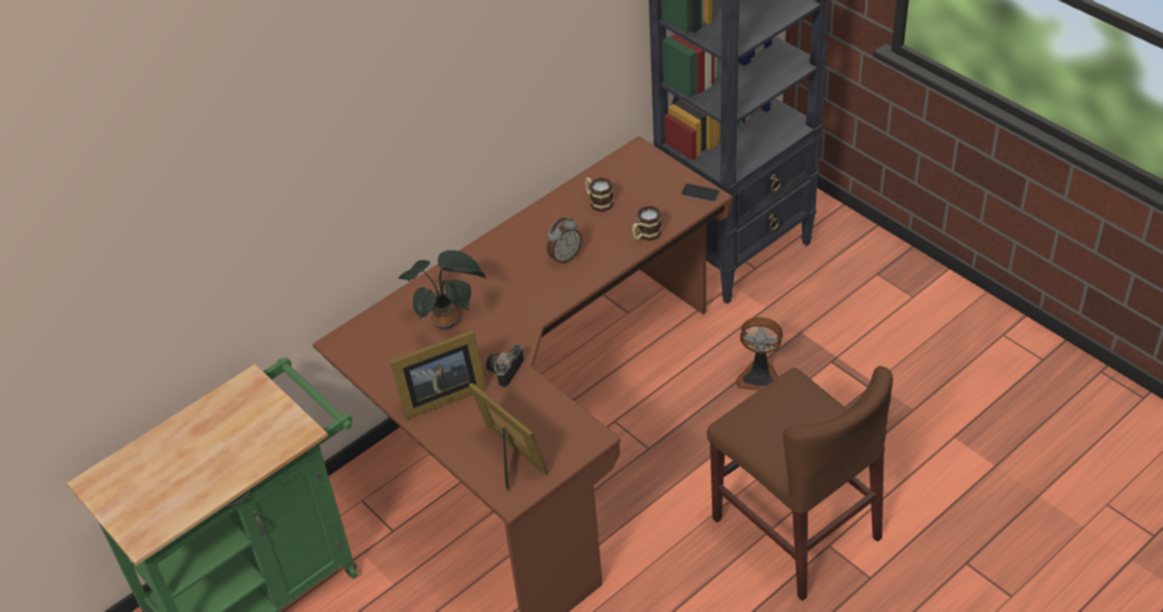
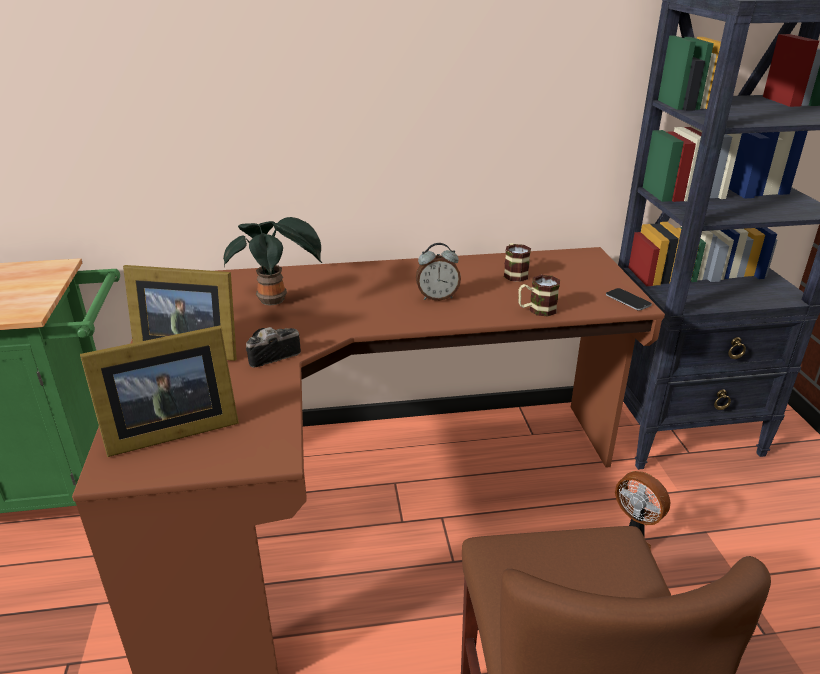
camera: 30 degrees right, 15 degrees down
(510, 457) = (168, 430): picture frame -> picture frame turned 75 degrees clockwise

